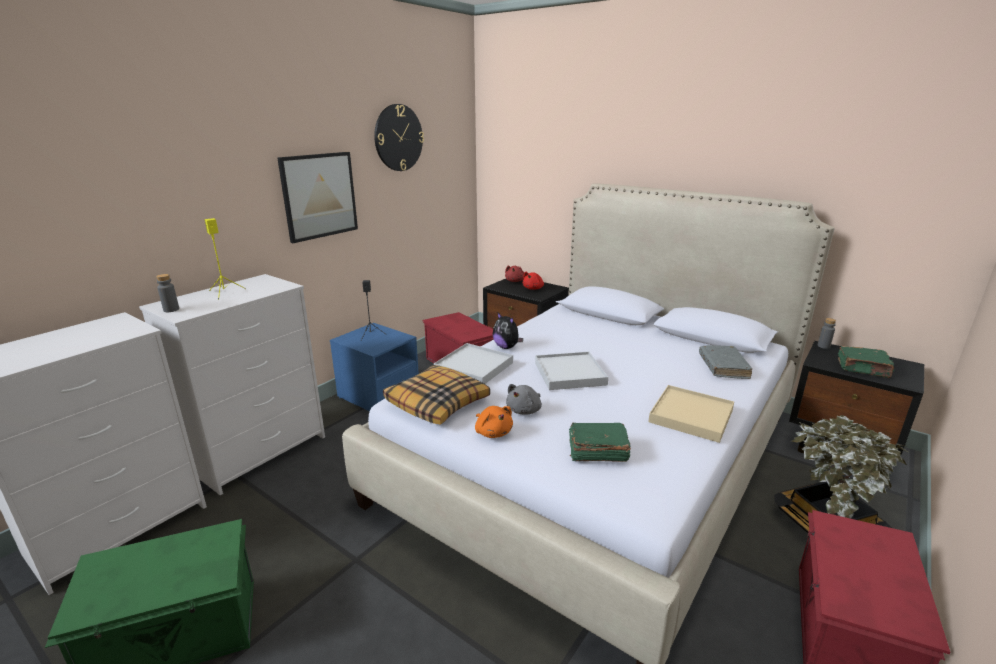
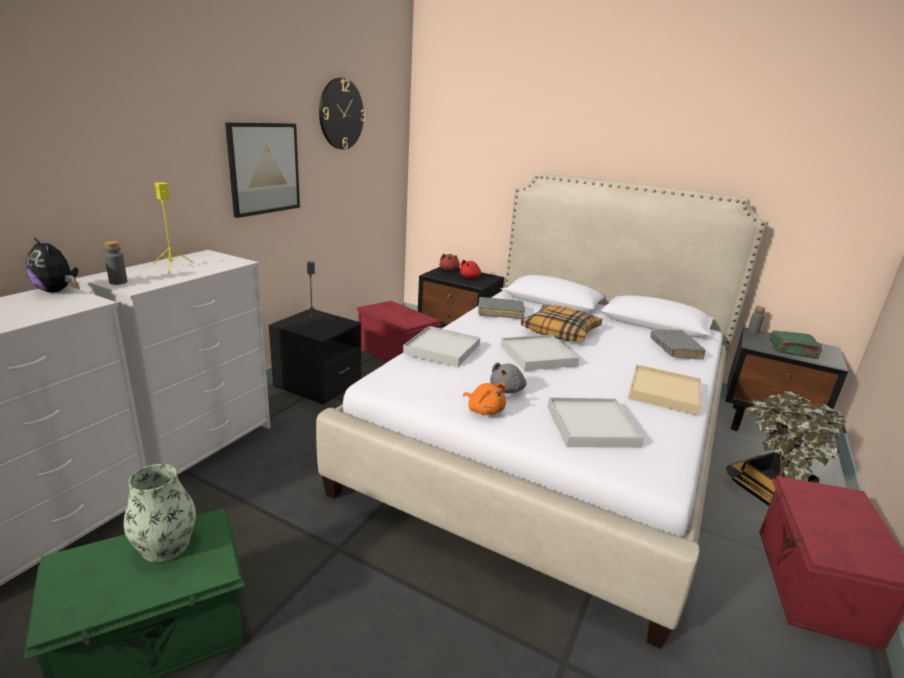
camera: 10 degrees left, 0 degrees up
(182, 552) = (166, 546): none -> vase
(378, 395) = (317, 384): blue nightstand -> black nightstand
(437, 403) = (418, 384): pillow -> pillow (560, 331)
(506, 347) = (466, 331): plush toy -> plush toy (57, 291)
(549, 327) = (500, 313): none -> grey book
(596, 452) = (591, 426): green book -> white tray

